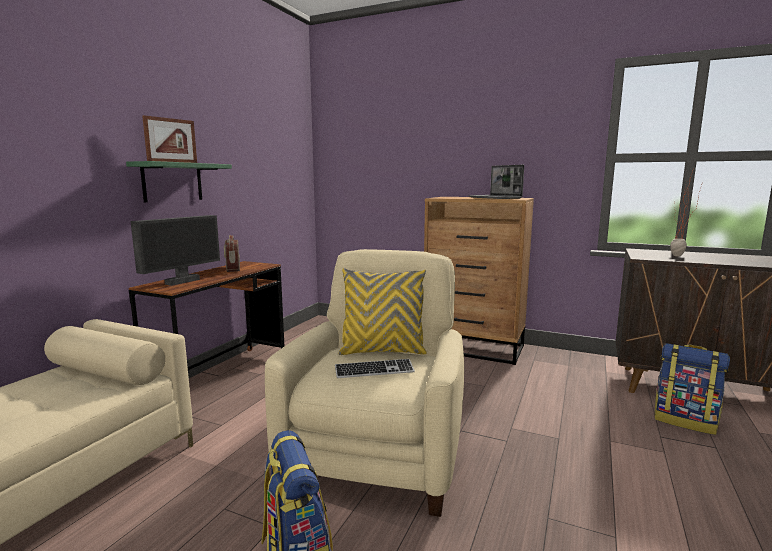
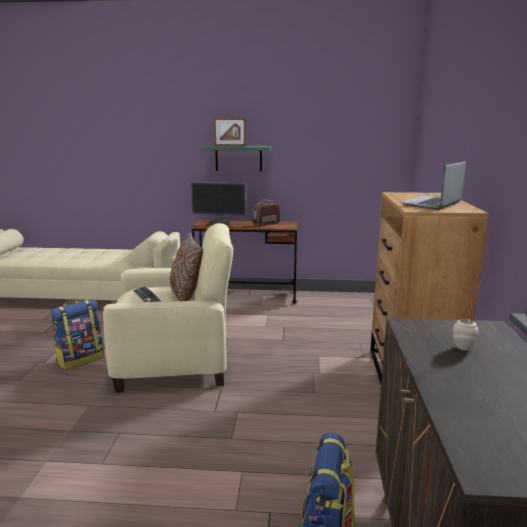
camera: 70 degrees right, 5 degrees up
(382, 351) = (186, 296): yellow pillow -> brown pillow

